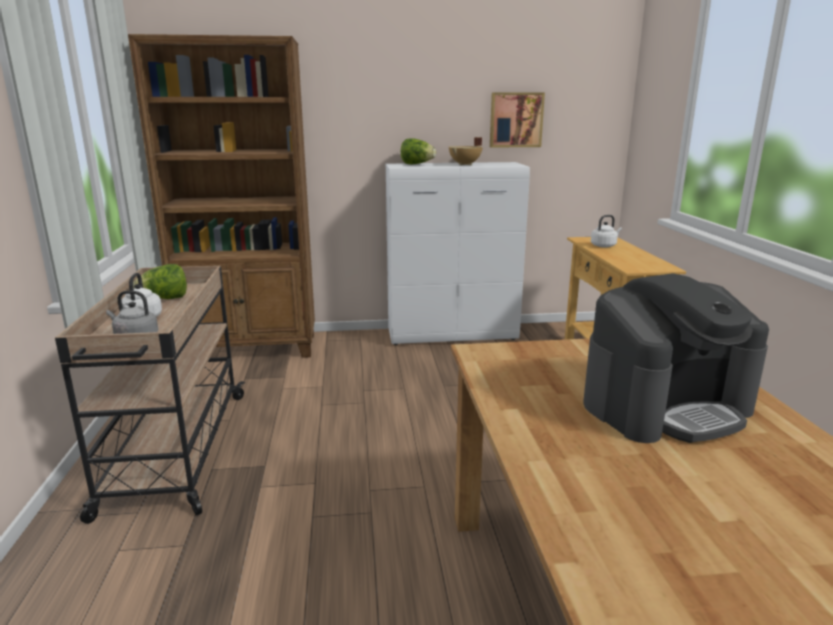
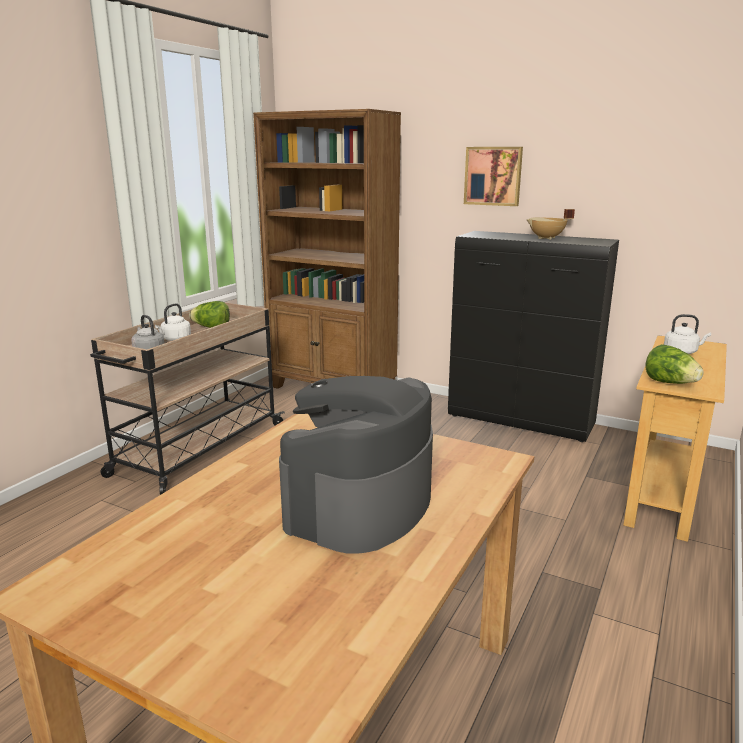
camera: 35 degrees right, 0 degrees up
(417, 164) = (498, 234): lettuce -> lettuce (670, 383)
(453, 335) = (521, 421): white cabinet -> black cabinet
(515, 120) = (624, 191): picture -> picture (493, 176)
(666, 406) = (359, 504): coffee machine -> coffee machine turned 105 degrees clockwise

